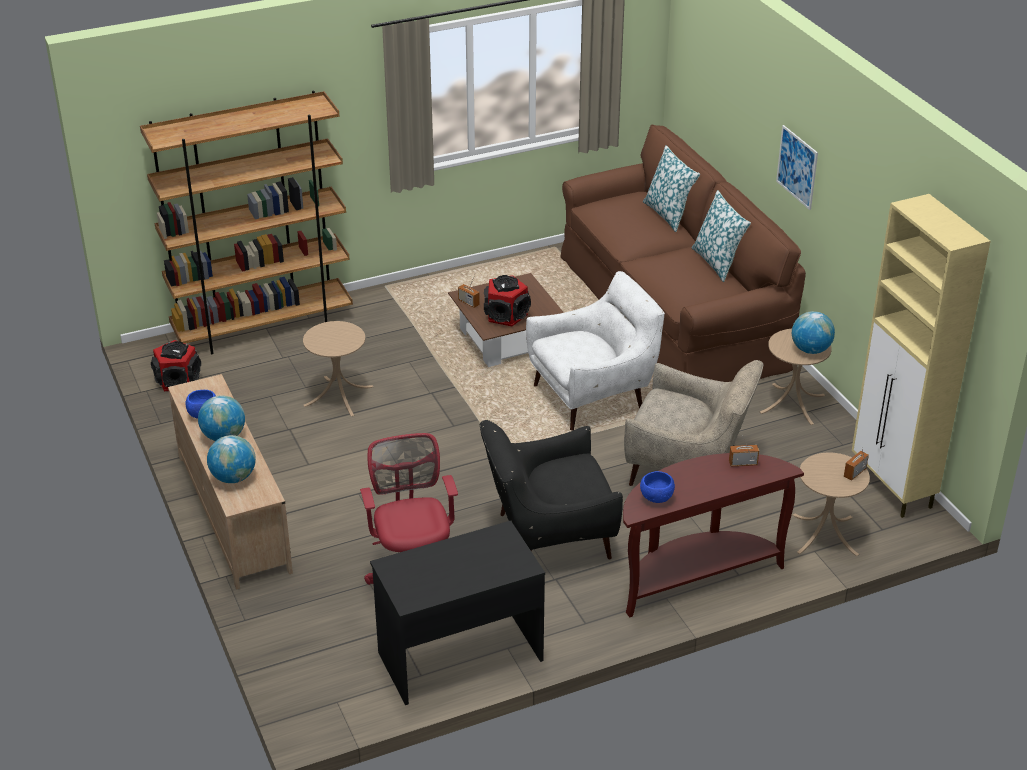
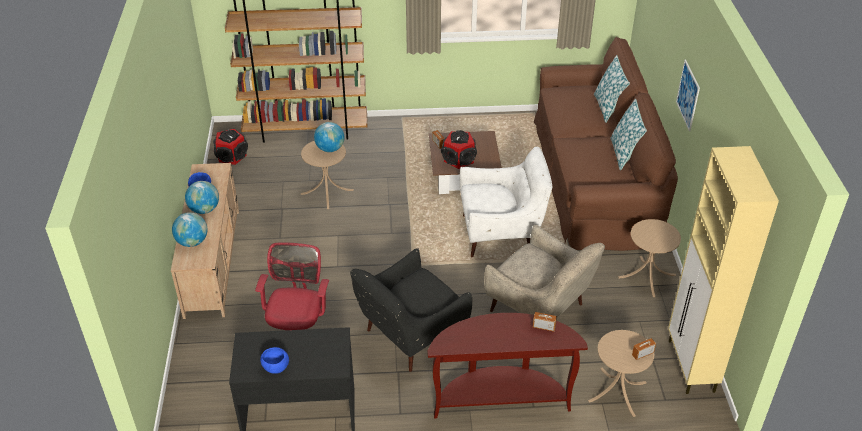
camera: 20 degrees right, 5 degrees up
(547, 537) = (410, 337): black armchair -> black armchair turned 45 degrees counterclockwise
(657, 498) = (462, 339): blue bowl -> blue bowl (276, 368)
(810, 349) = (662, 240): globe -> globe (330, 149)

